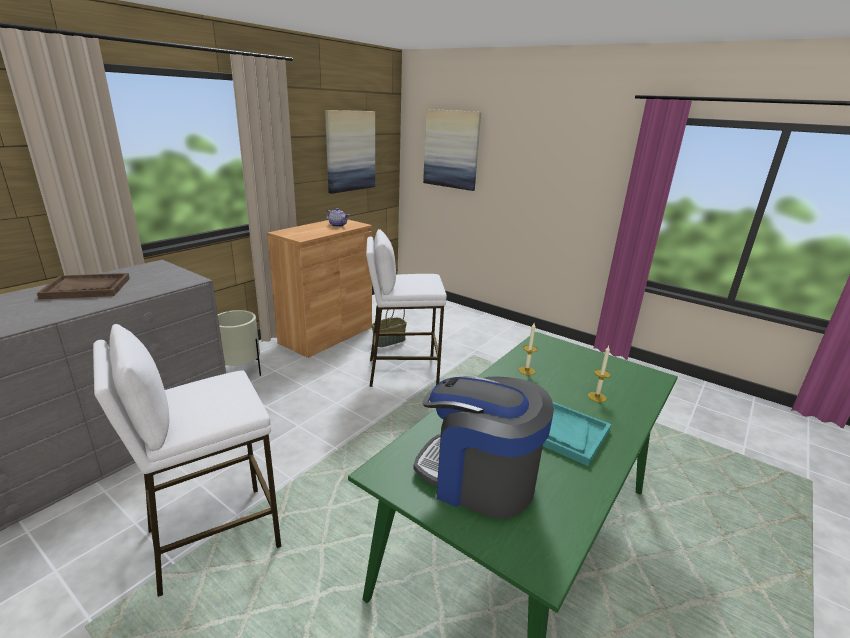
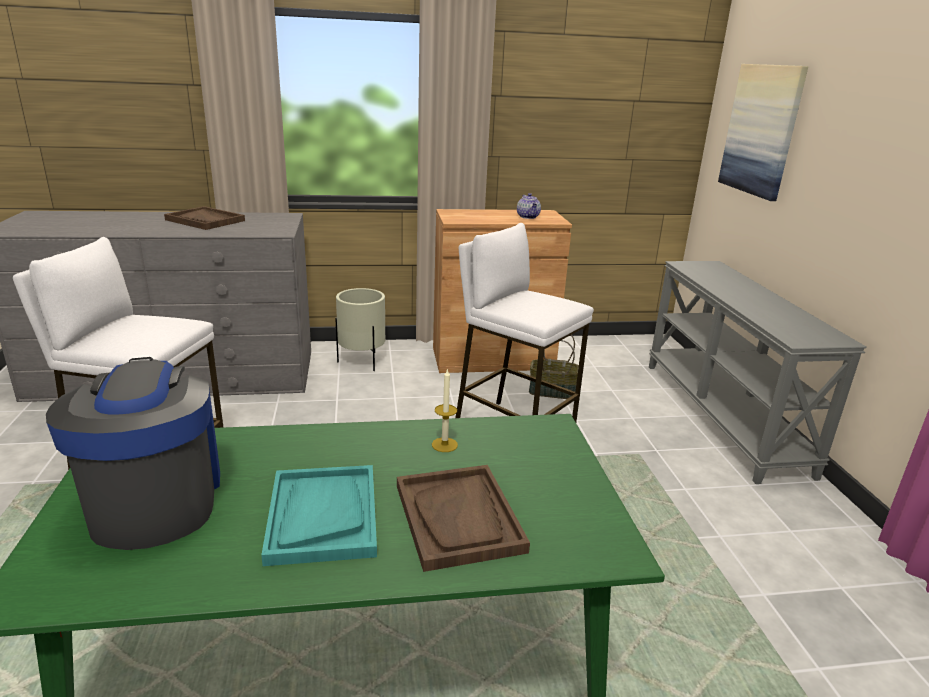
camera: 45 degrees right, 0 degrees up
(350, 151) = (603, 122): picture -> none
(478, 319) = (723, 415): none -> grey console table
(597, 397) = (459, 518): candle -> brown tray

